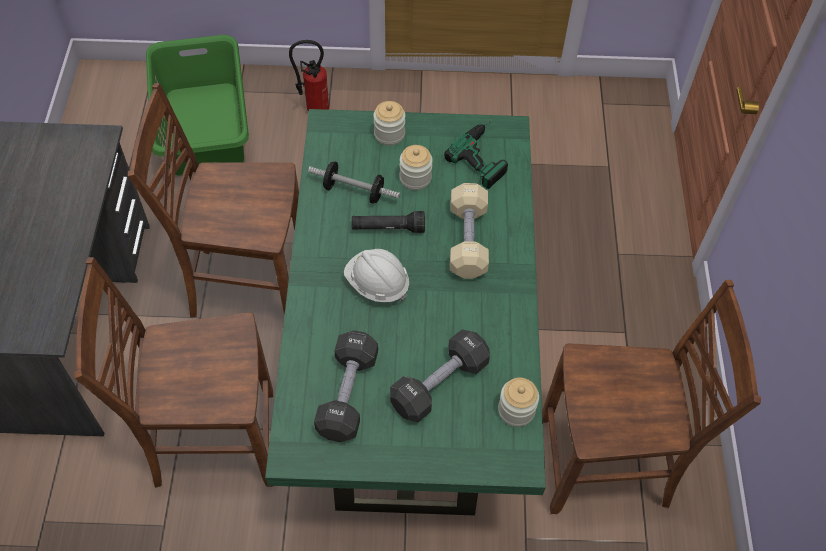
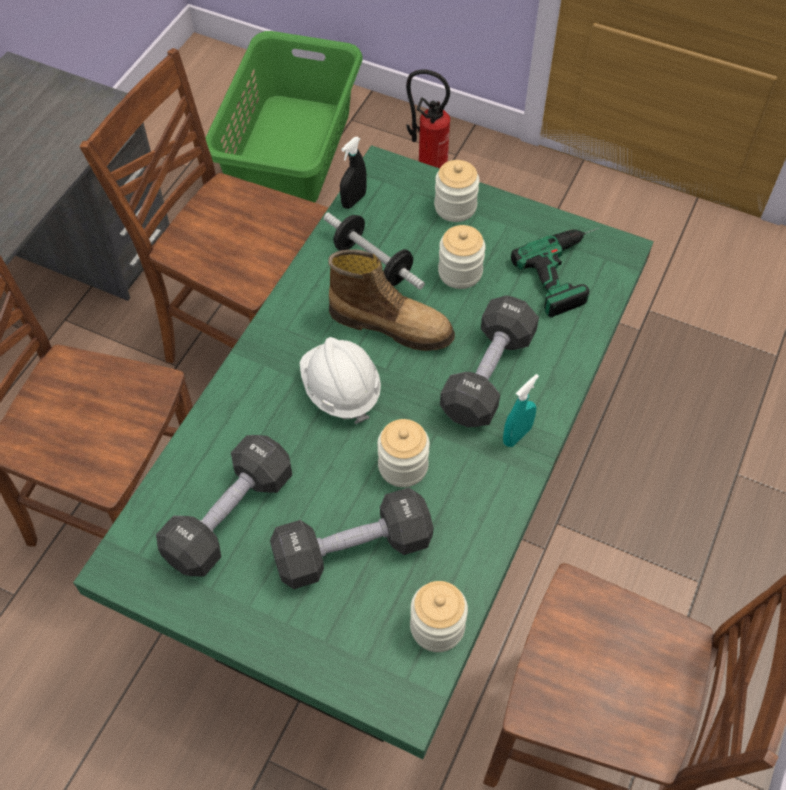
camera: 25 degrees right, 0 degrees up
(317, 152) = (353, 200): none -> black spray bottle
(388, 228) = (392, 324): black flashlight -> boot
(443, 319) = (403, 466): none -> jar
(468, 240) = (488, 375): beige dumbbell -> black dumbbell
(505, 273) = (517, 435): none -> turquoise spray bottle

